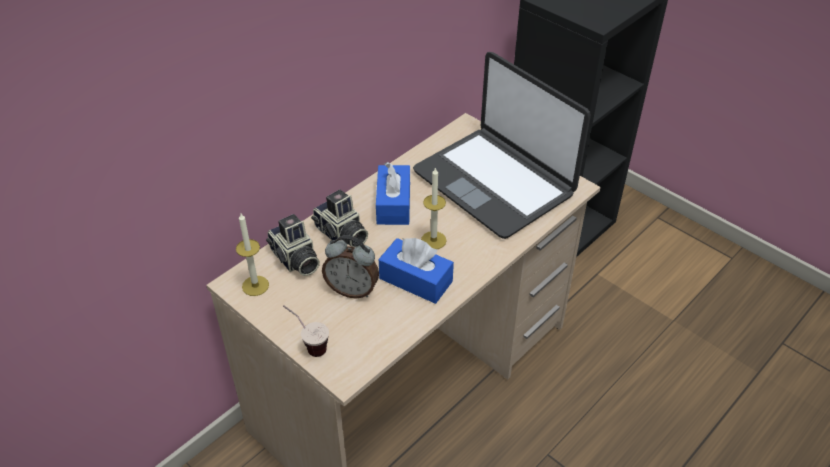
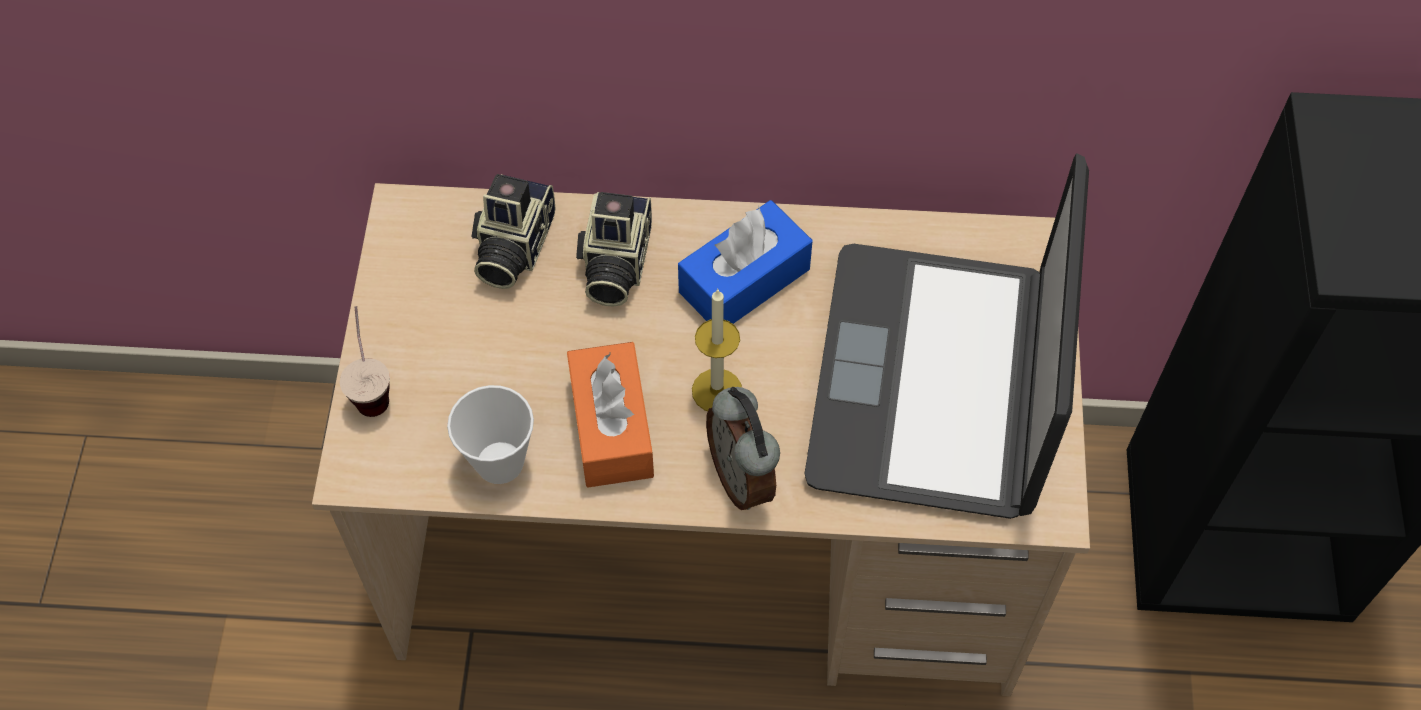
camera: 50 degrees right, 15 degrees up
(255, 285) = (422, 240): candle -> none
(352, 289) = (519, 361): alarm clock -> alarm clock (743, 477)
(394, 324) = (500, 462): none -> cup
(415, 280) = (611, 427): blue tissue box -> orange tissue box

